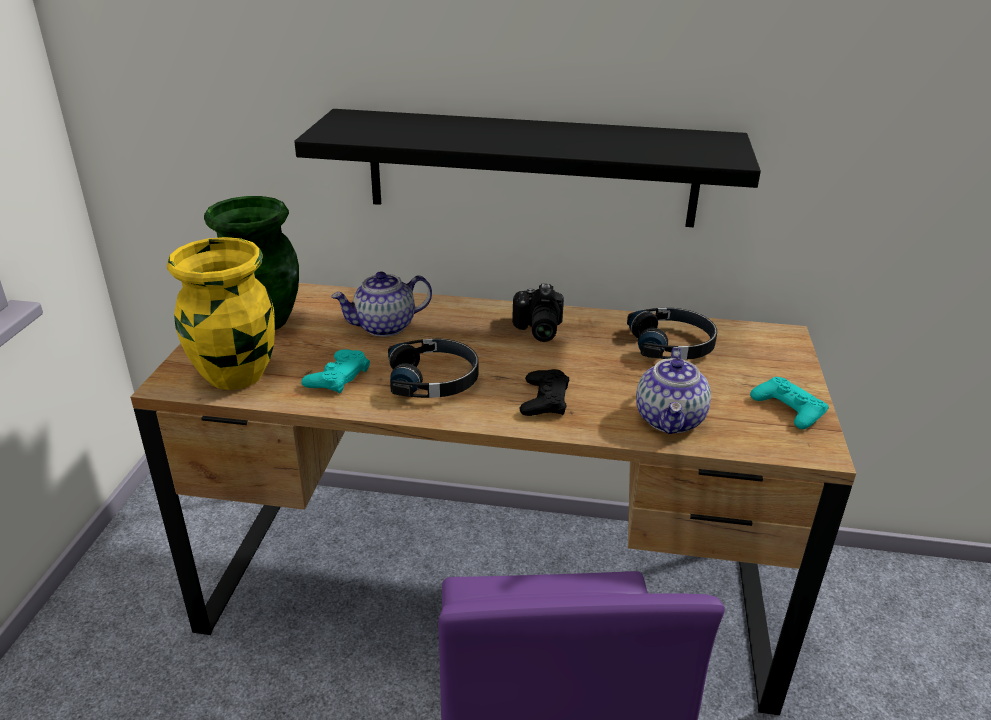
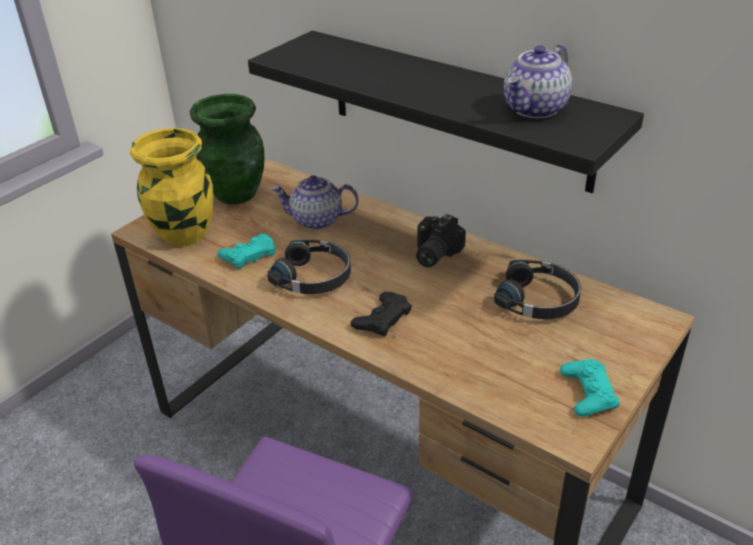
camera: 30 degrees right, 5 degrees up
(670, 420) = (469, 369): teapot -> teapot (535, 109)

